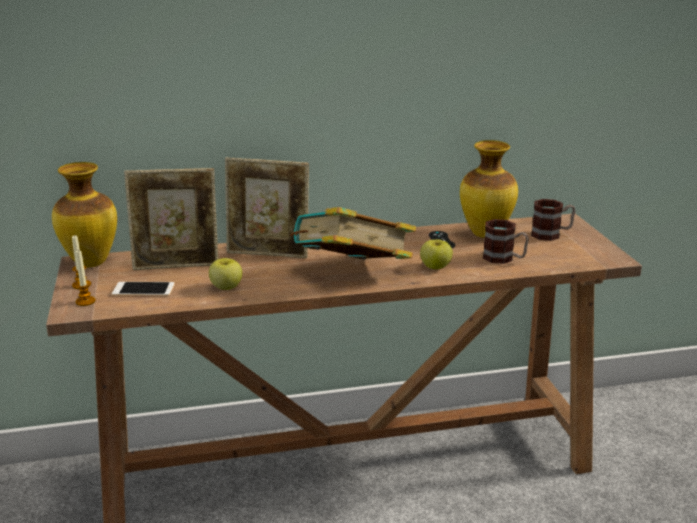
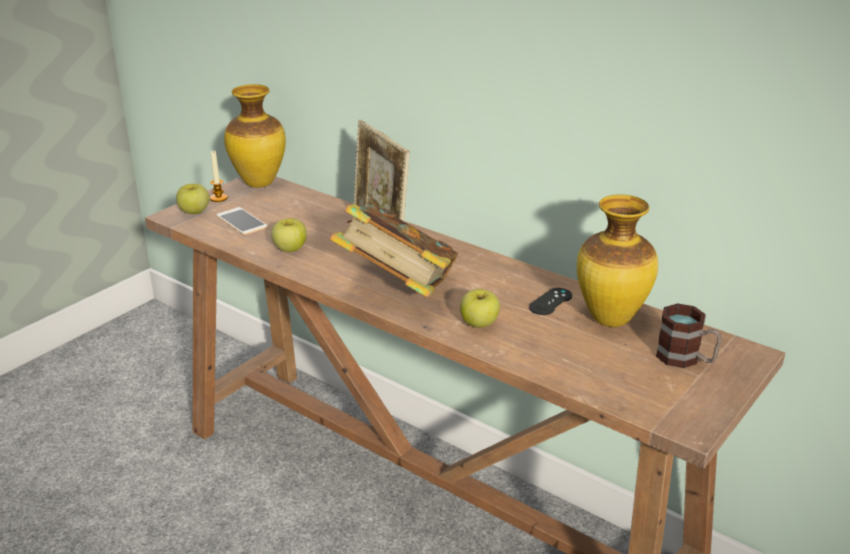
camera: 50 degrees right, 5 degrees up
(85, 301) = (194, 212): candle -> apple
(177, 266) = (300, 213): picture frame -> none
(504, 259) = (564, 354): mug -> none

